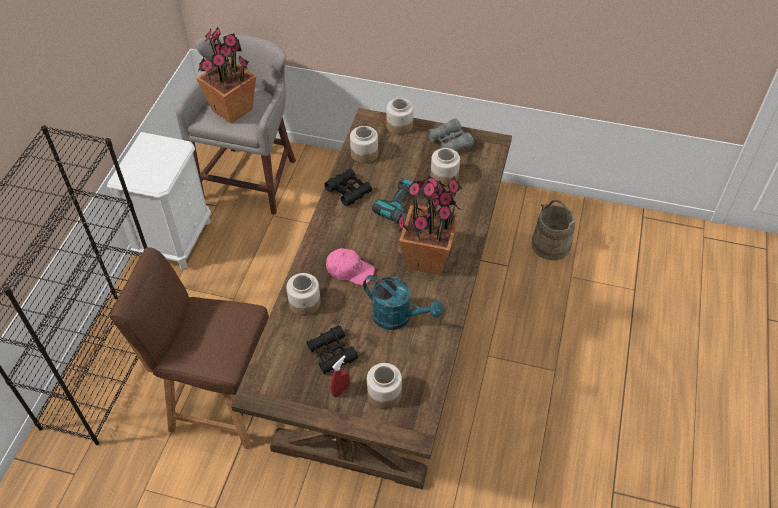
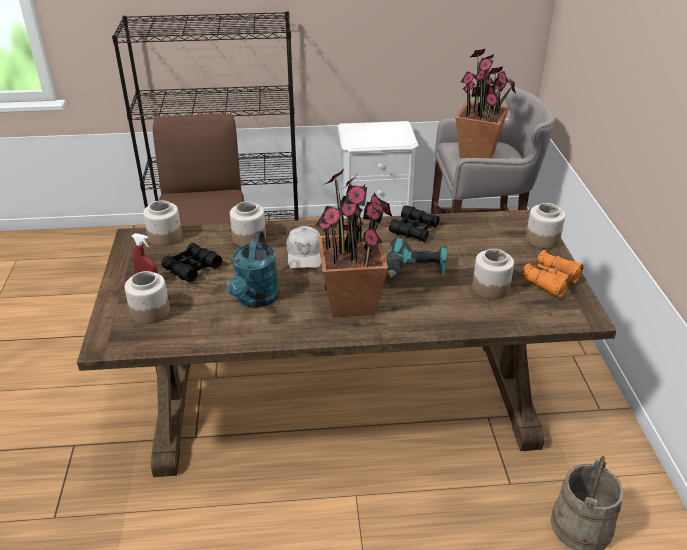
camera: 70 degrees right, 15 degrees down
(349, 270) = (305, 254): pink cap -> white cap
(364, 153) = (477, 227): jar -> jar (165, 237)
(450, 143) = (550, 281): grey binoculars -> orange binoculars

